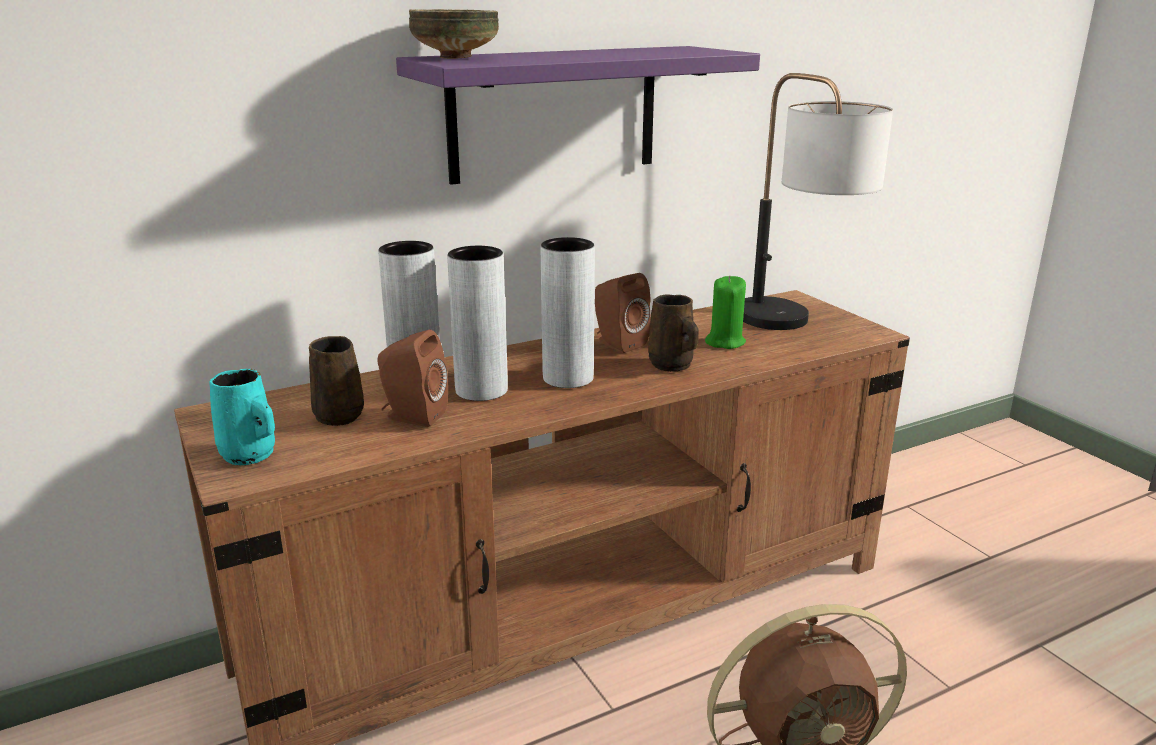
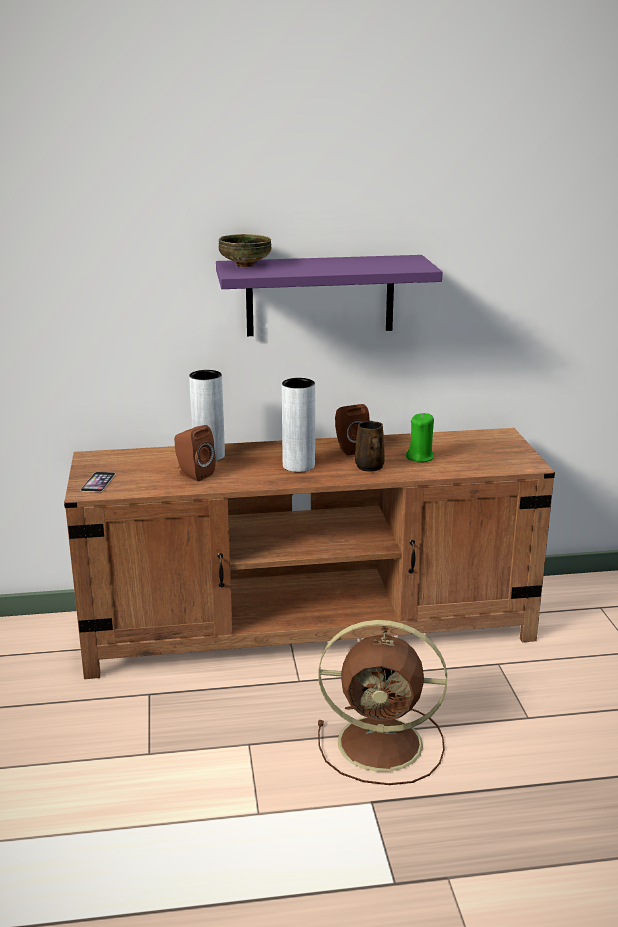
camera: 20 degrees right, 0 degrees up
(250, 456) = (98, 482): turquoise mug -> phone
(339, 414) = (155, 467): brown mug -> none
(481, 390) = (242, 465): grey vase -> none
(795, 329) = (479, 455): table lamp -> none

